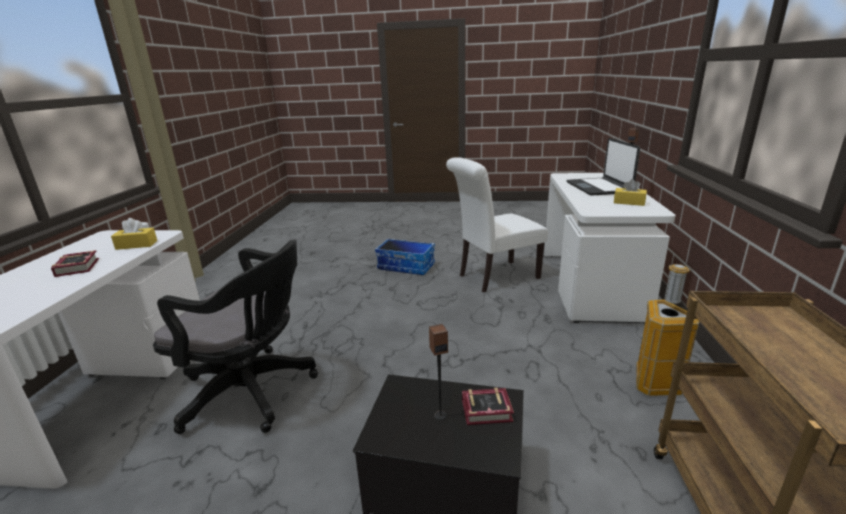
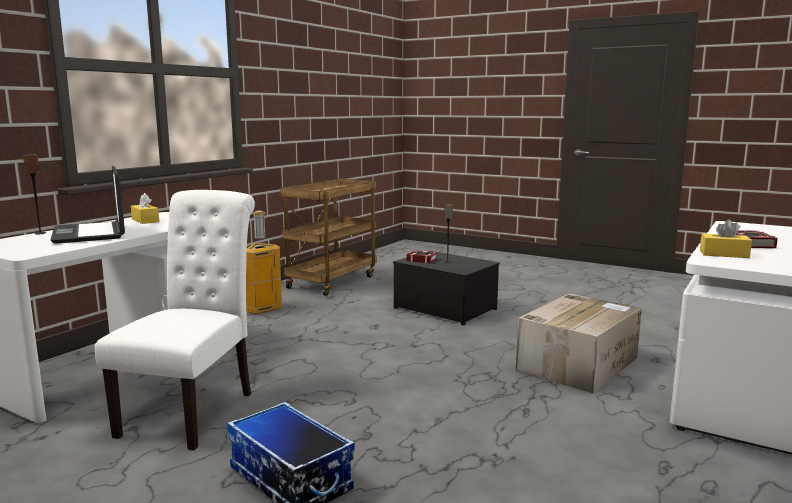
camera: 155 degrees left, 10 degrees down
(253, 393) = (578, 363): black office chair -> cardboard box
(494, 277) = (194, 410): white chair -> white chair turned 75 degrees counterclockwise
(598, 187) = (90, 234): laptop -> laptop turned 135 degrees clockwise

